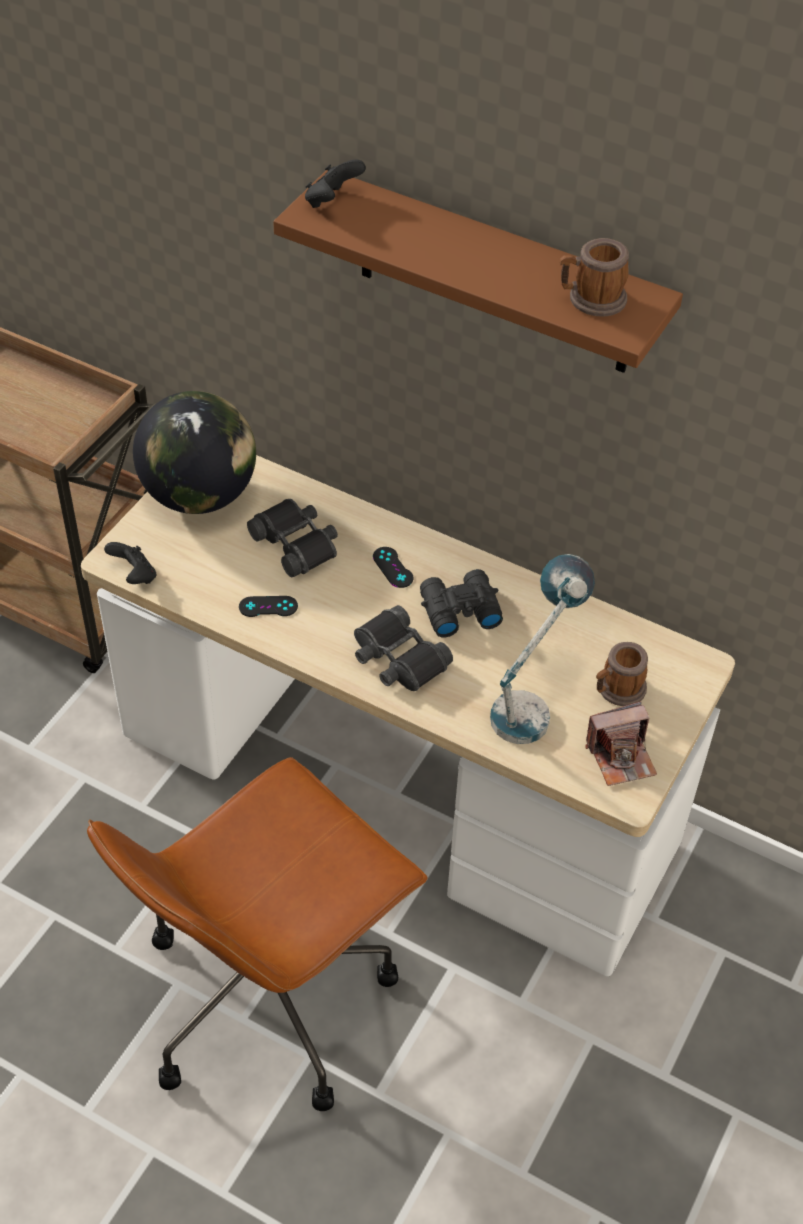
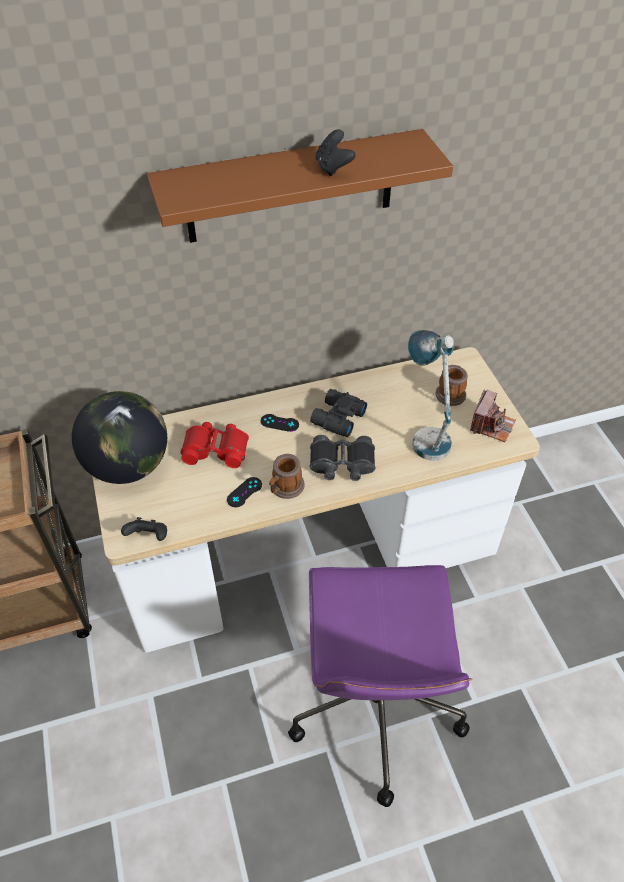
camera: 45 degrees left, 0 degrees up
(269, 993) = (374, 706): brown office chair -> purple office chair
(296, 544) = (216, 449): black binoculars -> red binoculars
(332, 201) = (179, 187): black game controller -> black game controller (333, 168)
(591, 299) = (390, 155): mug -> mug (285, 488)

